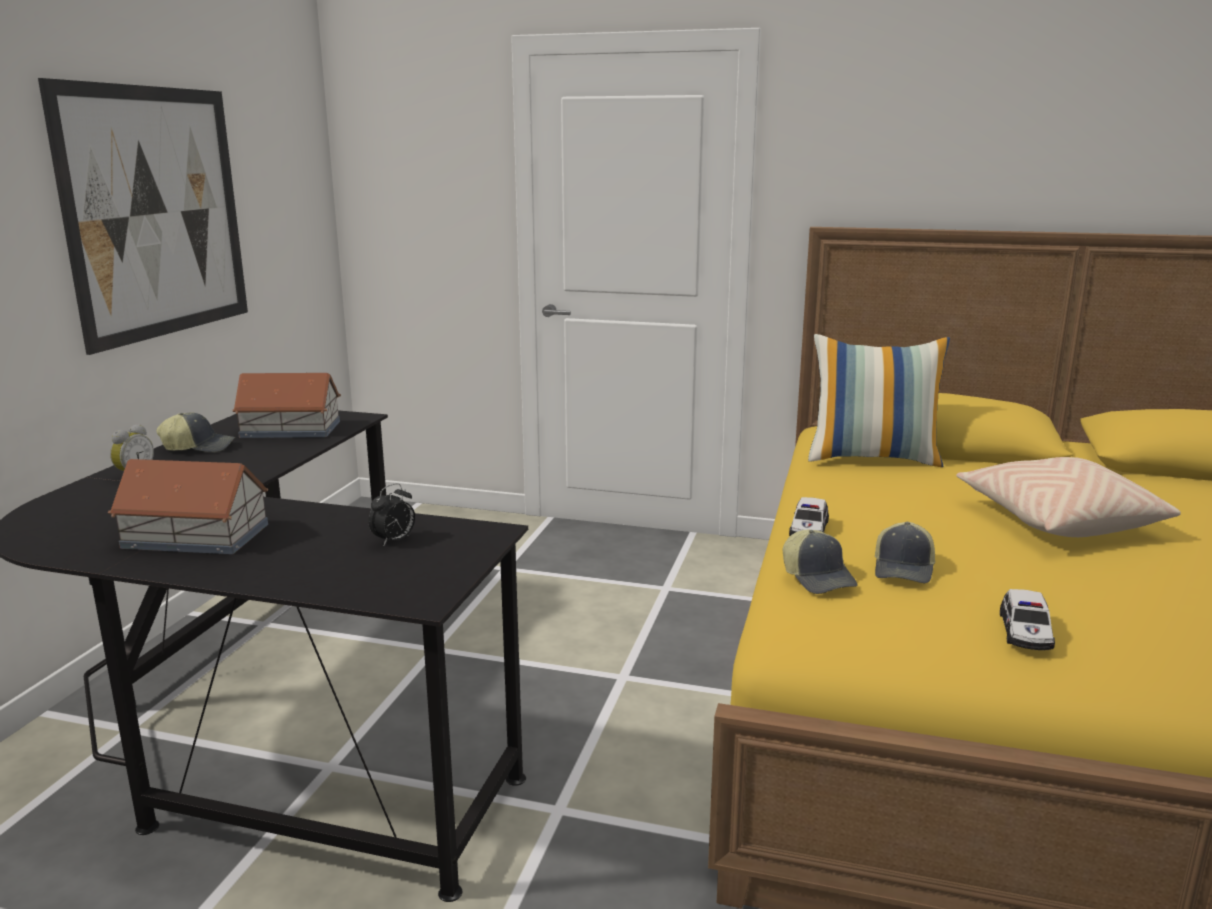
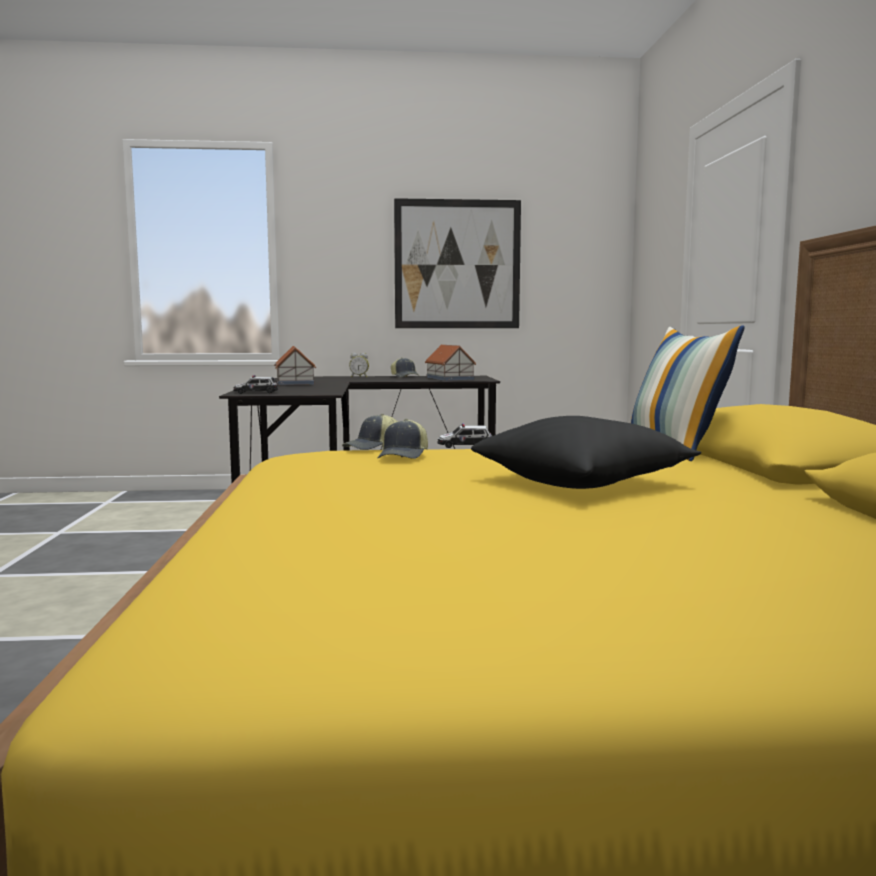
camera: 70 degrees right, 10 degrees down
(394, 541) = (305, 390): alarm clock -> none
(904, 569) = (404, 456): cap -> cap turned 75 degrees counterclockwise
(1025, 632) = (314, 474): toy car -> toy car (255, 392)
(1057, 520) = (582, 481): beige pillow -> black pillow

